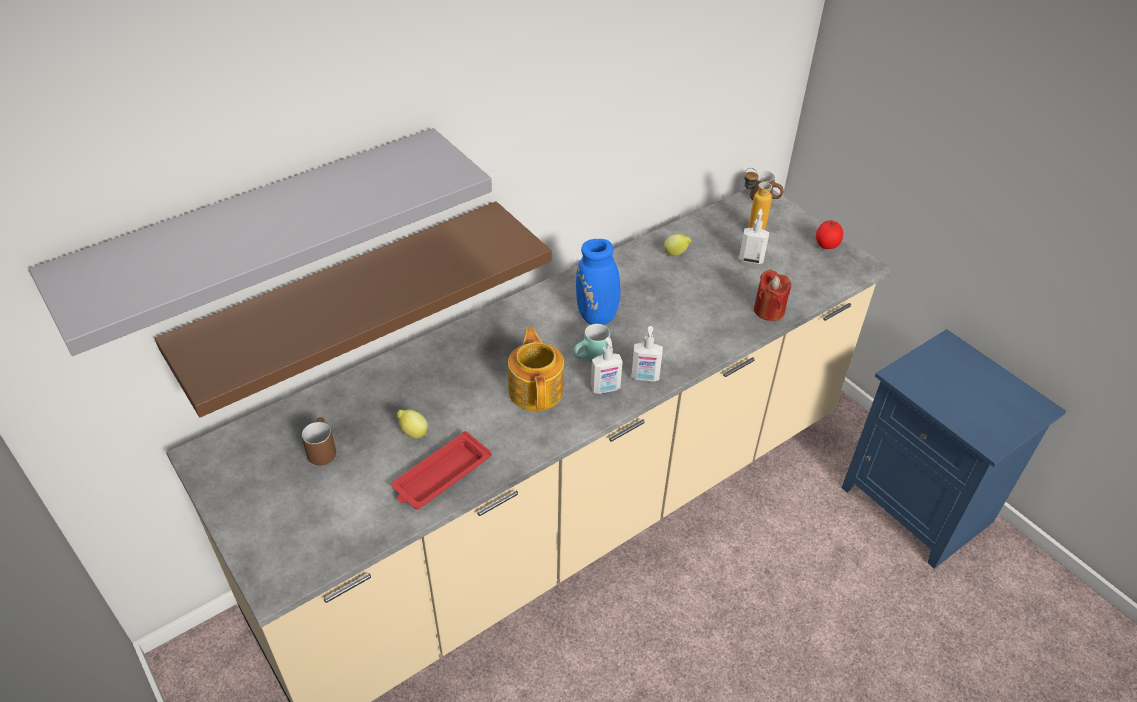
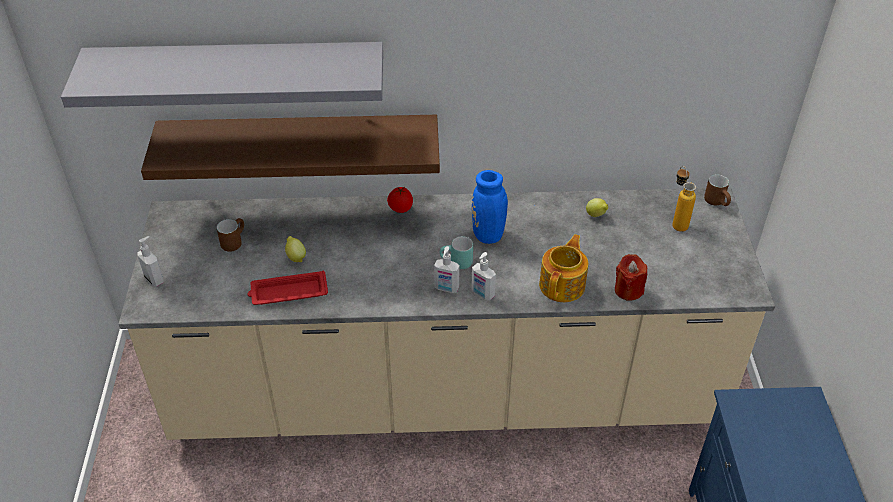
camera: 35 degrees right, 0 degrees up
(536, 389) = (399, 267): teapot -> teapot (563, 285)
(751, 259) = (654, 245): soap dispenser -> soap dispenser (155, 279)
(826, 246) = (732, 262): tomato -> tomato (400, 209)

